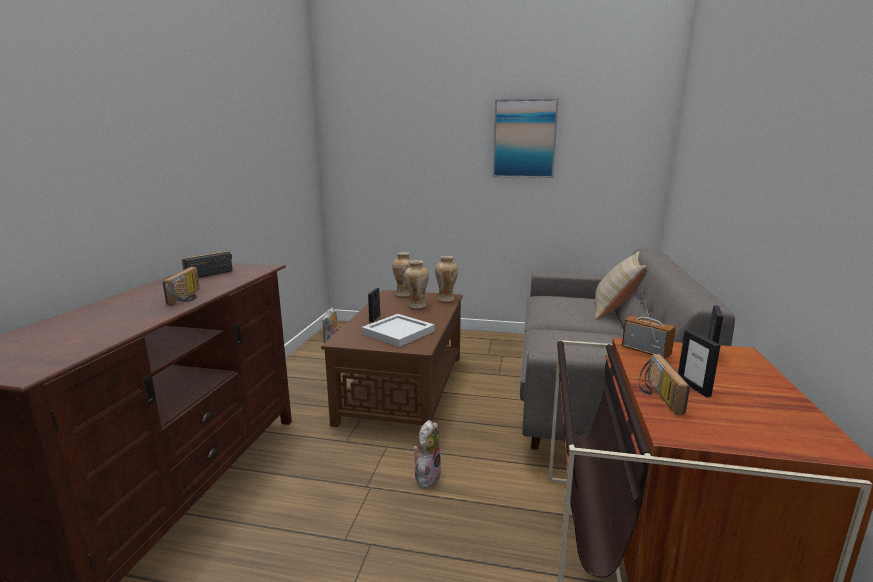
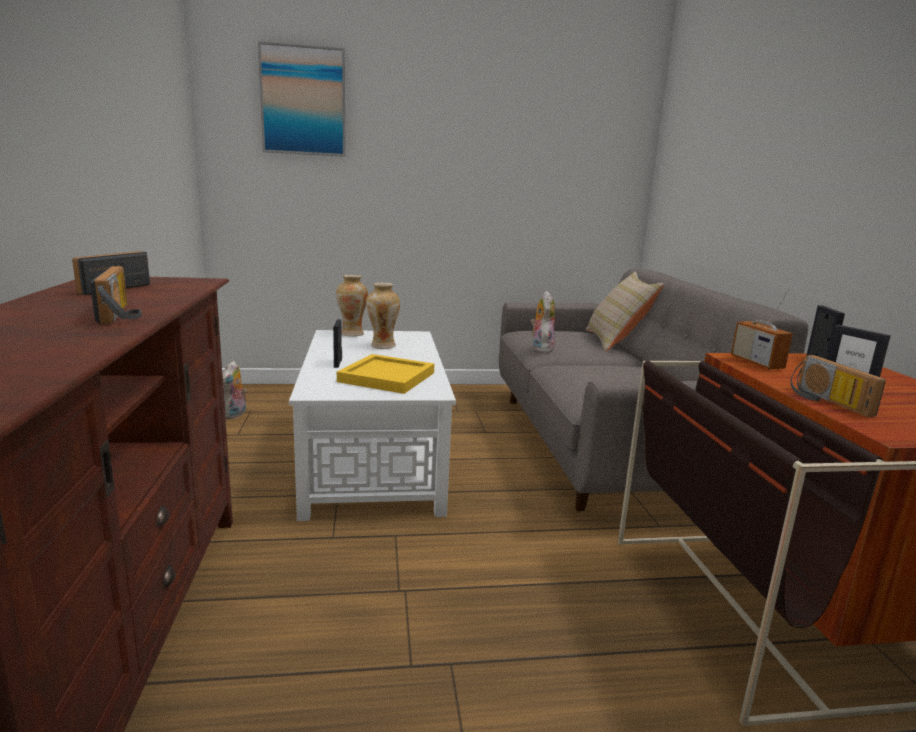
camera: 20 degrees left, 0 degrees up
(397, 332) = (385, 377): white tray -> yellow tray
(403, 388) = (372, 460): brown coffee table -> white coffee table
(426, 476) = (472, 563): plush toy -> plush toy (541, 348)
(446, 299) = (414, 337): vase -> none
(524, 139) = (489, 132): picture -> picture (303, 101)
(645, 351) = (756, 363): radio -> radio turned 135 degrees counterclockwise

